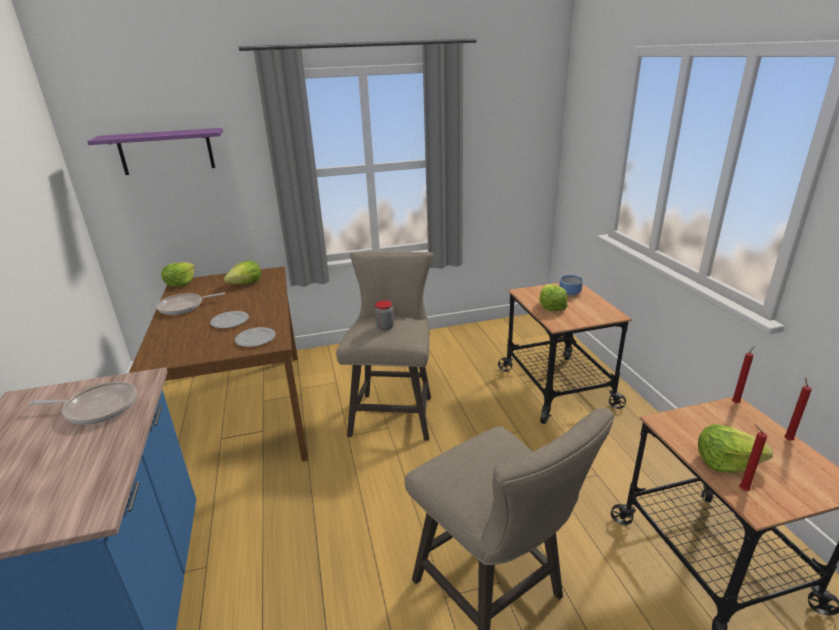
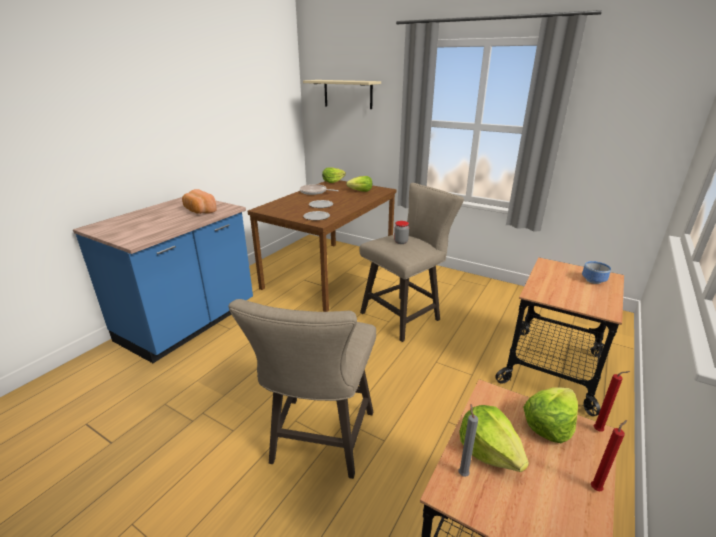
camera: 45 degrees right, 0 degrees up
(98, 408) = (199, 211): frying pan -> bread
(166, 151) = (348, 94): purple shelf -> beige shelf
(551, 307) = (553, 282): lettuce -> lettuce (548, 424)
(741, 489) = (462, 473): red candle -> grey candle

